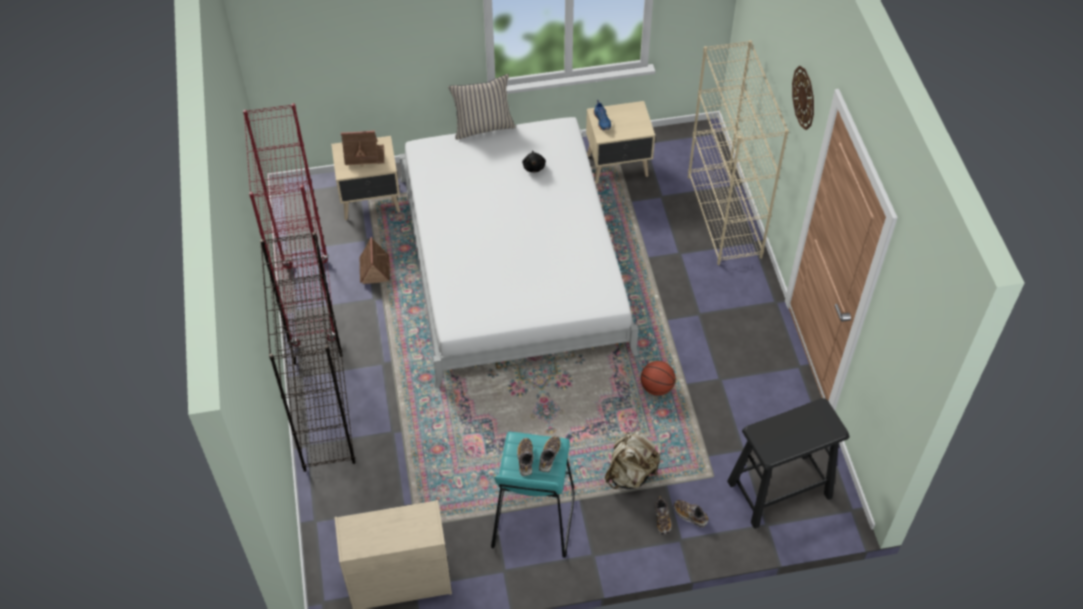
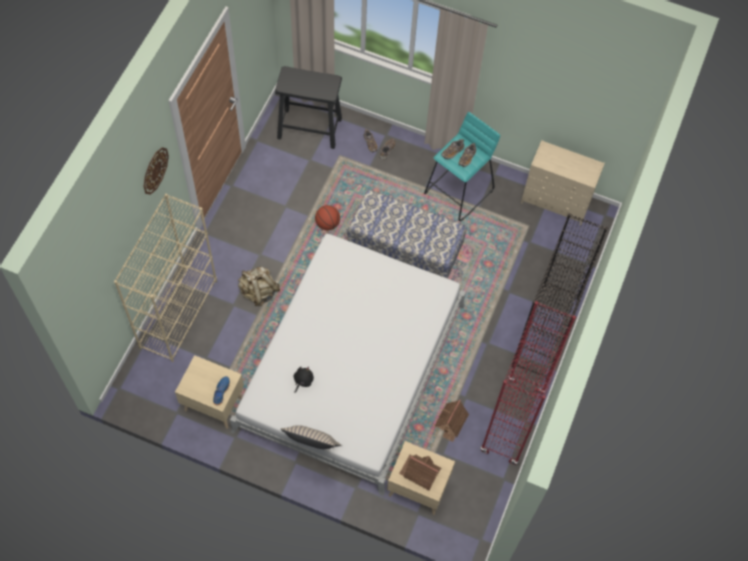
camera: 150 degrees left, 10 degrees up
(546, 407) = (404, 251): none -> bench
(630, 473) = (384, 184): beige backpack -> beige backpack (259, 292)

